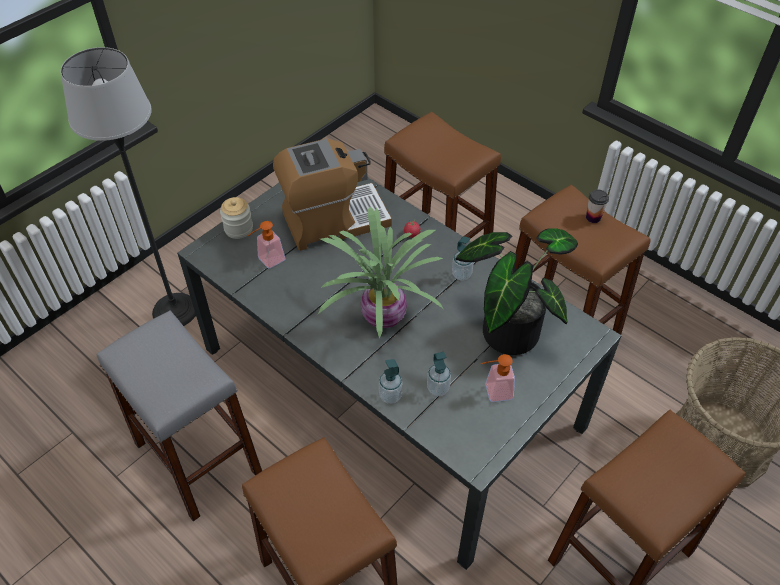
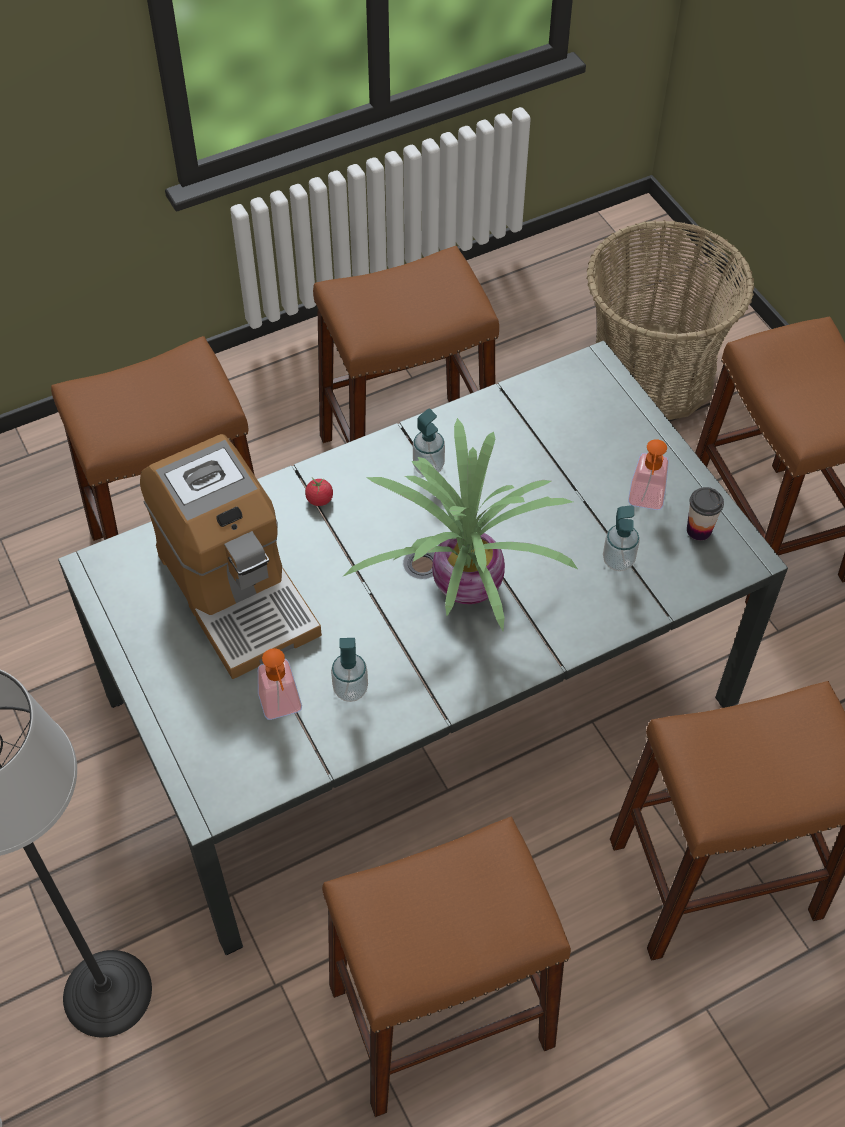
camera: 70 degrees left, 5 degrees up
(198, 457) = (440, 1016): grey stool -> brown stool
(238, 229) = (184, 735): jar -> none
(334, 220) = (236, 591): coffee machine -> coffee machine turned 150 degrees clockwise
(390, 396) = (611, 619): soap dispenser -> soap dispenser (350, 689)
(508, 327) = (545, 448): potted plant -> none
(593, 217) = (392, 285): cup -> cup (699, 530)

